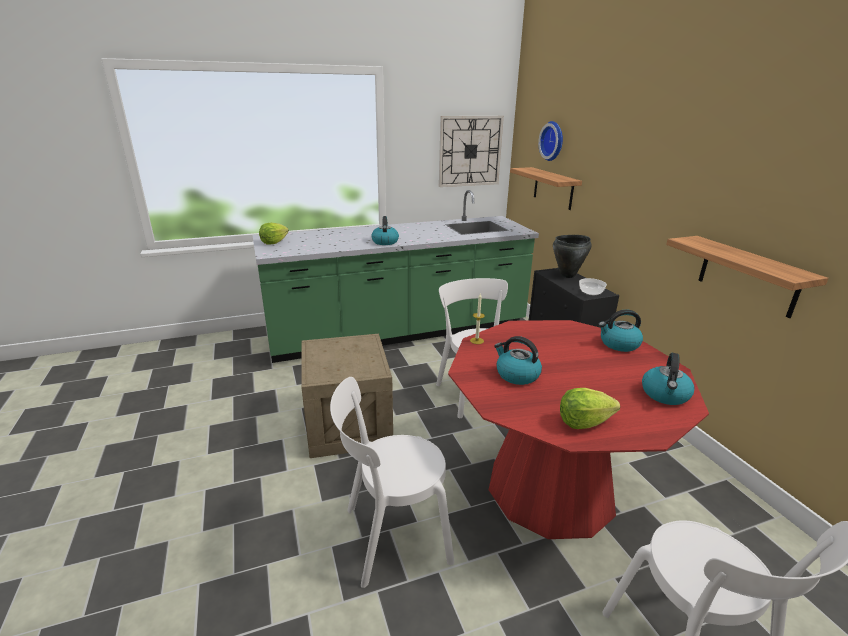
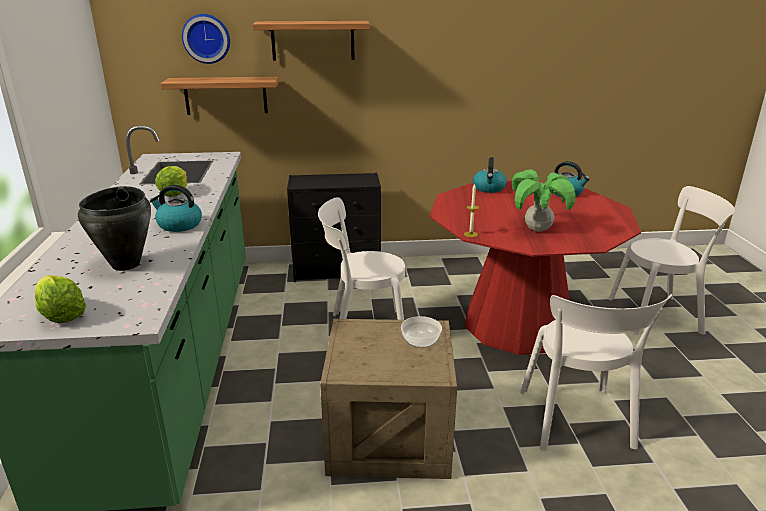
camera: 75 degrees left, 0 degrees up
(470, 151) = (79, 72): wall clock -> none
(516, 375) = (538, 229): kettle -> potted plant
(567, 275) = (314, 179): black cooking pot -> black cooking pot (126, 264)
(584, 422) = (605, 221): lettuce -> lettuce (175, 193)
(591, 292) = (365, 179): bowl -> bowl (421, 340)
(747, 276) = (489, 109): shelf -> shelf (313, 40)

